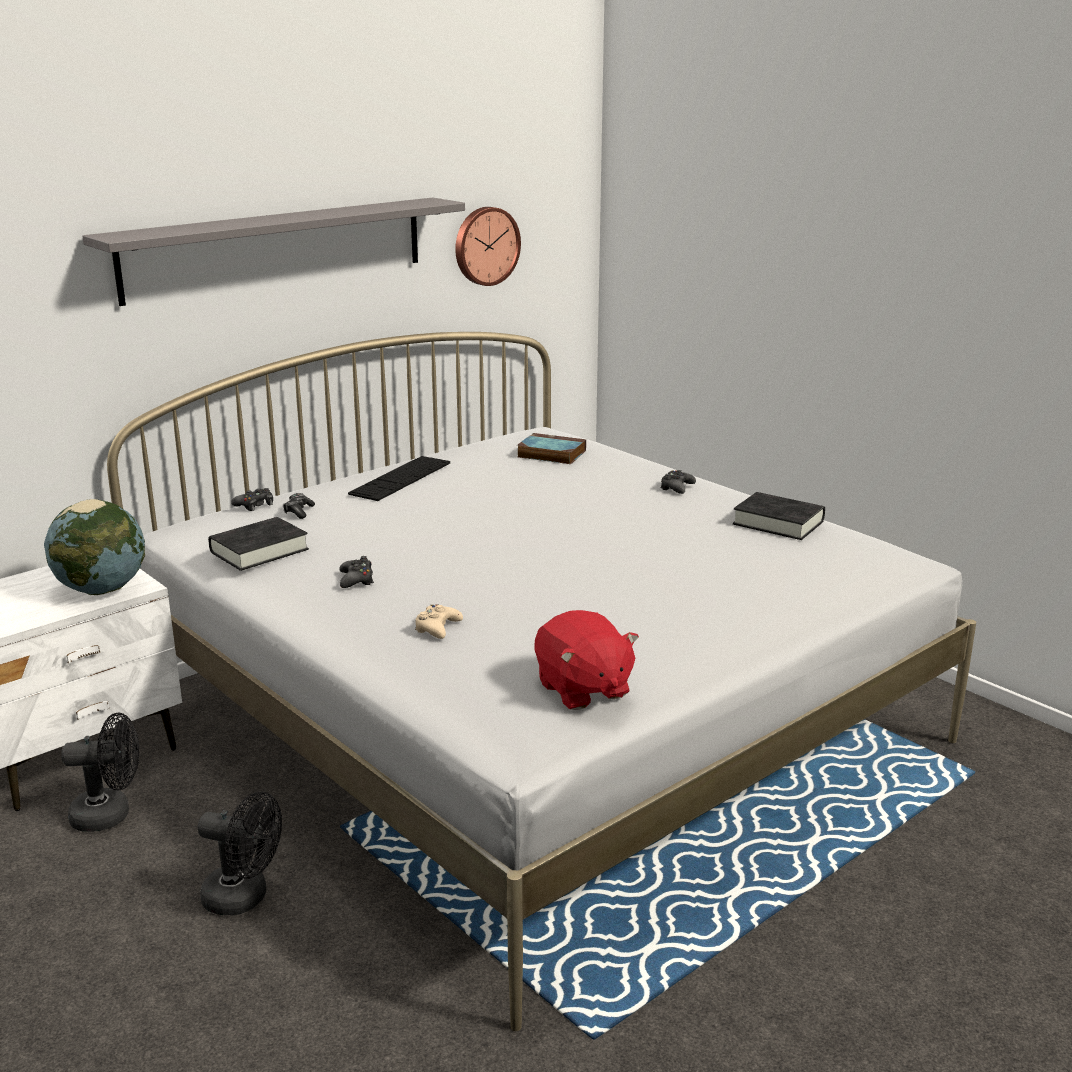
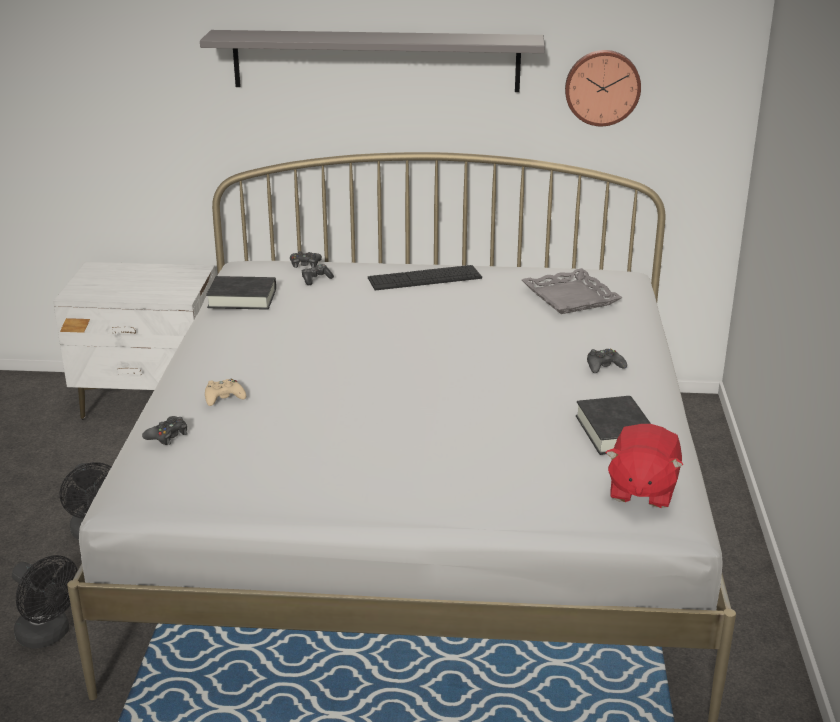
camera: 45 degrees right, 5 degrees up
(102, 589) = (161, 291): globe -> none
(110, 815) = (114, 446): black fan -> black fan (48, 635)
(356, 580) = (250, 343): black game controller -> black game controller (167, 436)
(550, 454) = (569, 298): book -> grey tray
(582, 689) = (215, 482): red plush toy -> red plush toy (641, 490)

